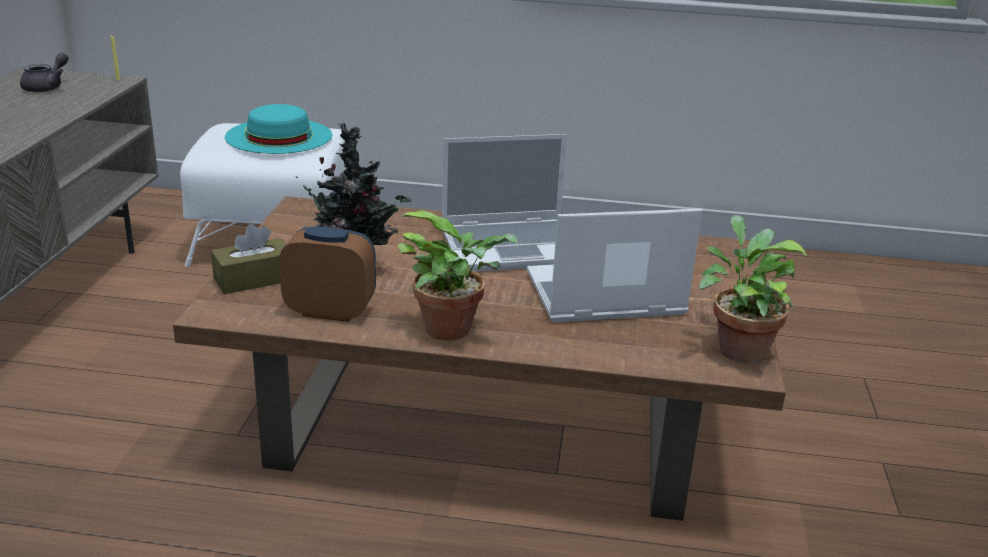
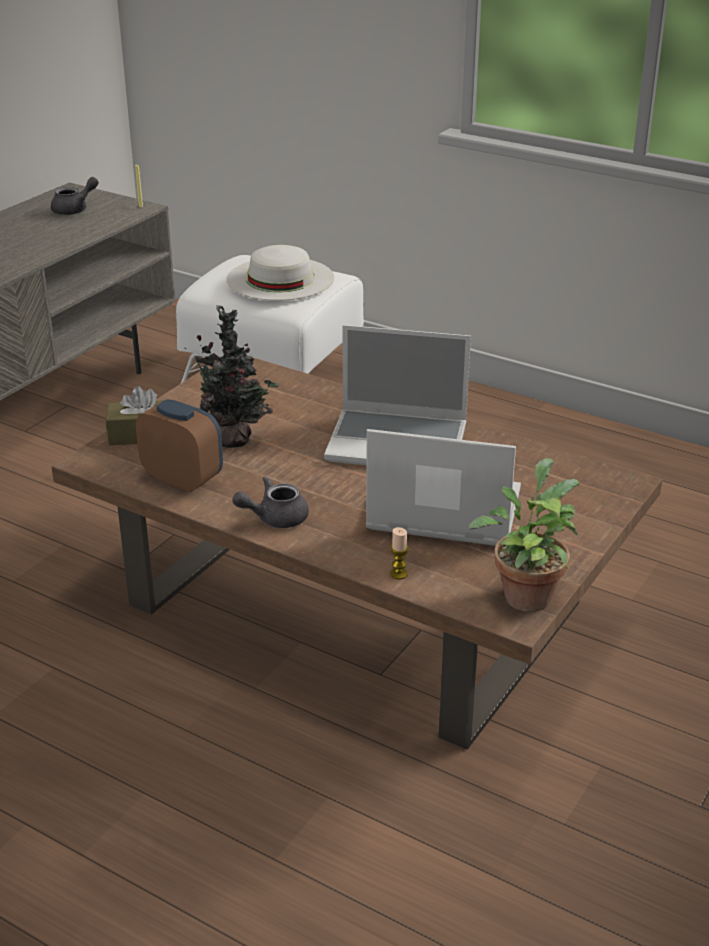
camera: 25 degrees right, 5 degrees up
(278, 136) = (280, 278): turquoise hat -> white hat
(454, 329) = (274, 518): potted plant -> grey teapot
(614, 355) = (398, 574): none -> candle

